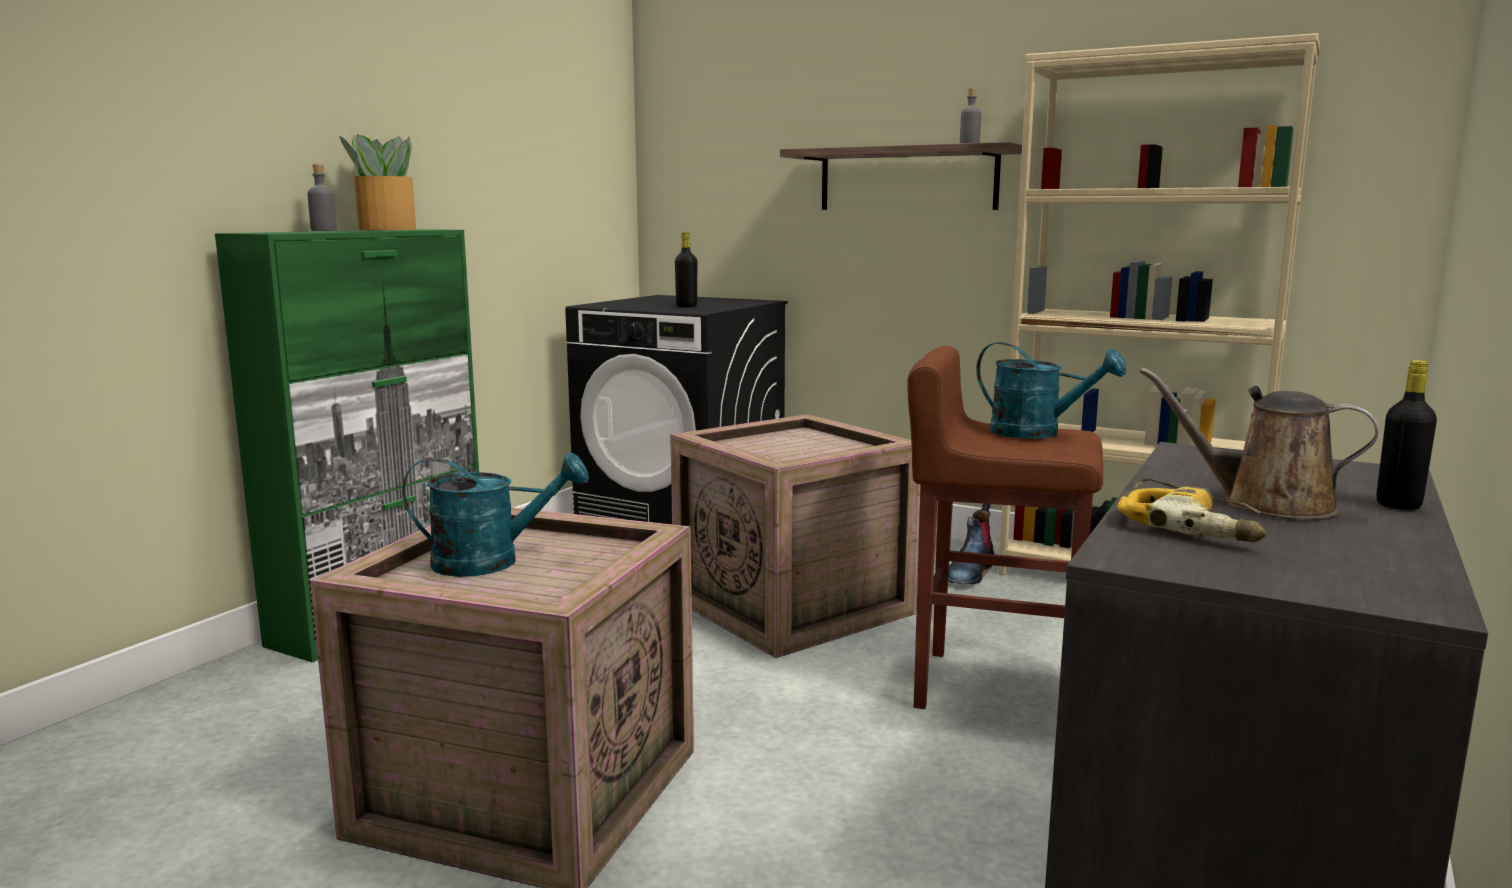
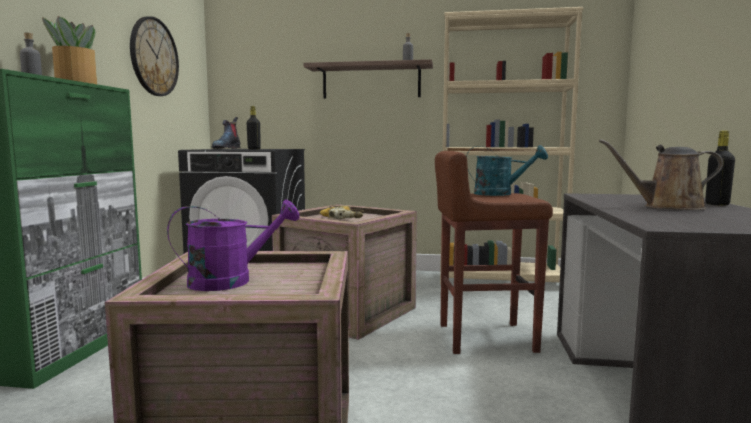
camera: 20 degrees left, 5 degrees down
(492, 562) = (231, 281): turquoise watering can -> purple watering can
(531, 154) = (154, 57): none -> wall clock
(969, 573) = (426, 285): boot -> boot (226, 148)
(1191, 527) = (661, 215): power drill -> power drill (343, 218)

